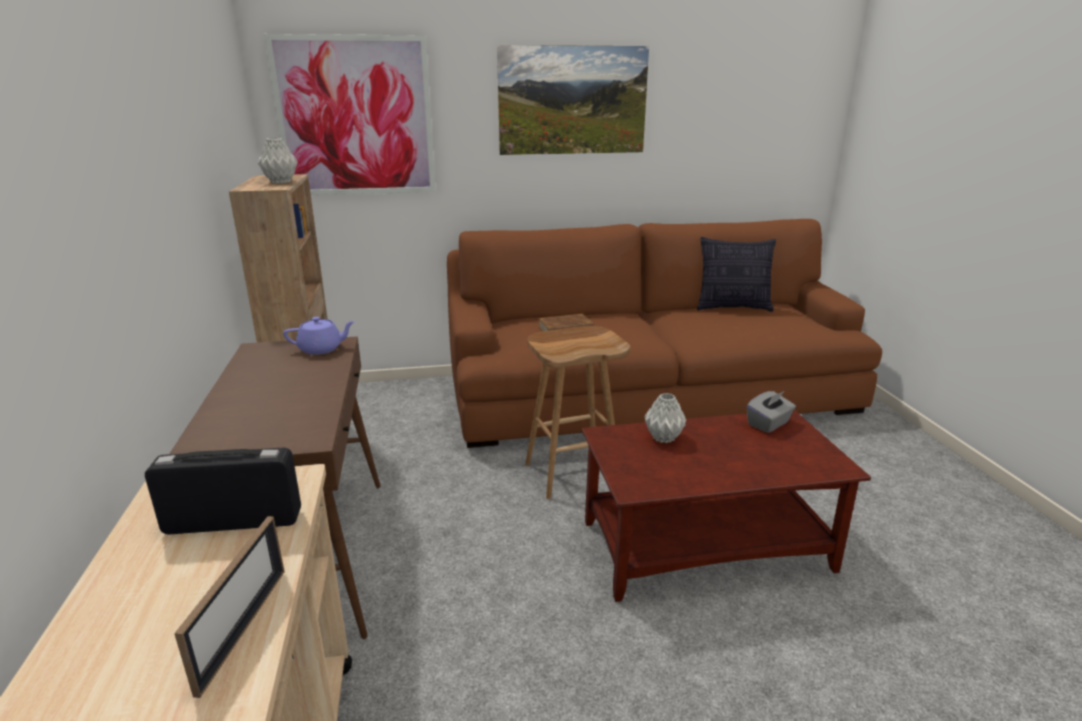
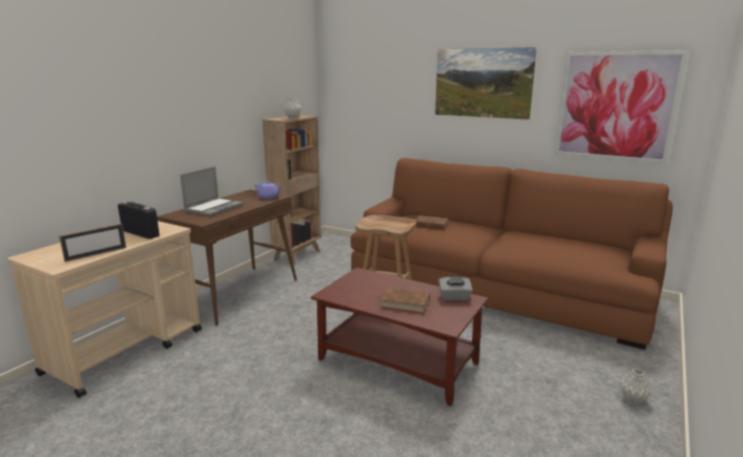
camera: 40 degrees right, 5 degrees down
(261, 403) = (214, 208): none -> laptop
(355, 117) = (362, 89): picture -> picture (615, 106)
(663, 437) = (384, 283): grey vase -> grey vase (633, 399)
(732, 308) = (566, 240): pillow -> none
(740, 456) = (405, 303): none -> brown book

